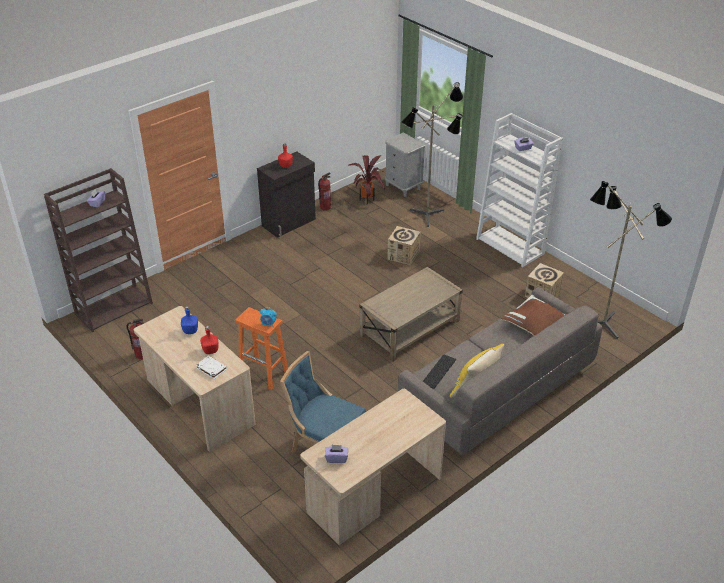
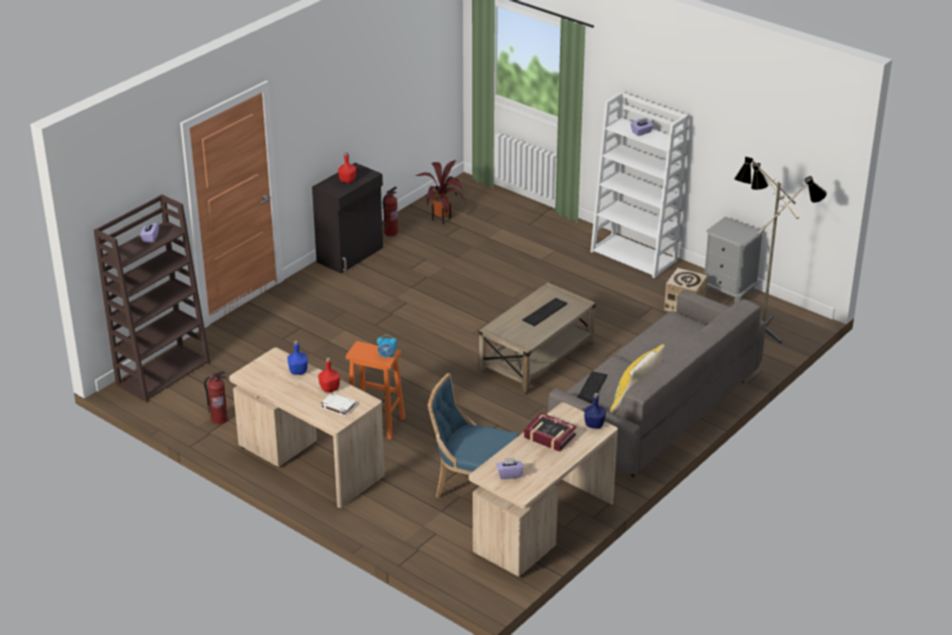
camera: 10 degrees left, 5 degrees down
(383, 422) = (549, 436): none -> book
(403, 187) = (483, 199): grey nightstand -> grey nightstand (728, 291)
(403, 255) = (506, 279): cardboard box -> none
(418, 294) = (545, 312): none -> keyboard
(426, 415) = (595, 425): none -> blue bottle
(430, 217) = (527, 232): floor lamp -> none
(534, 326) = (688, 332): brown pillow -> none

